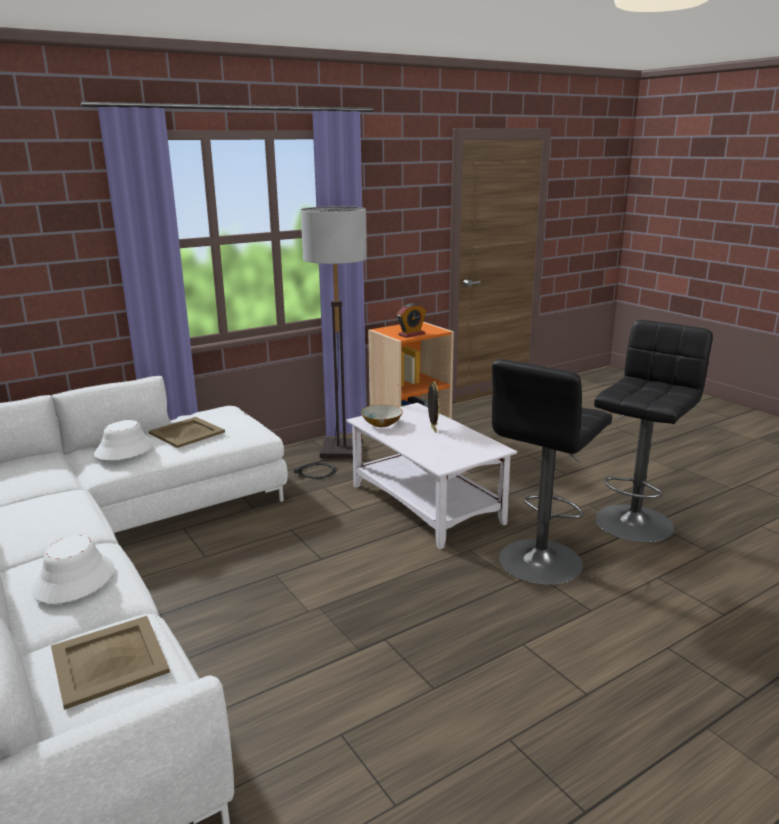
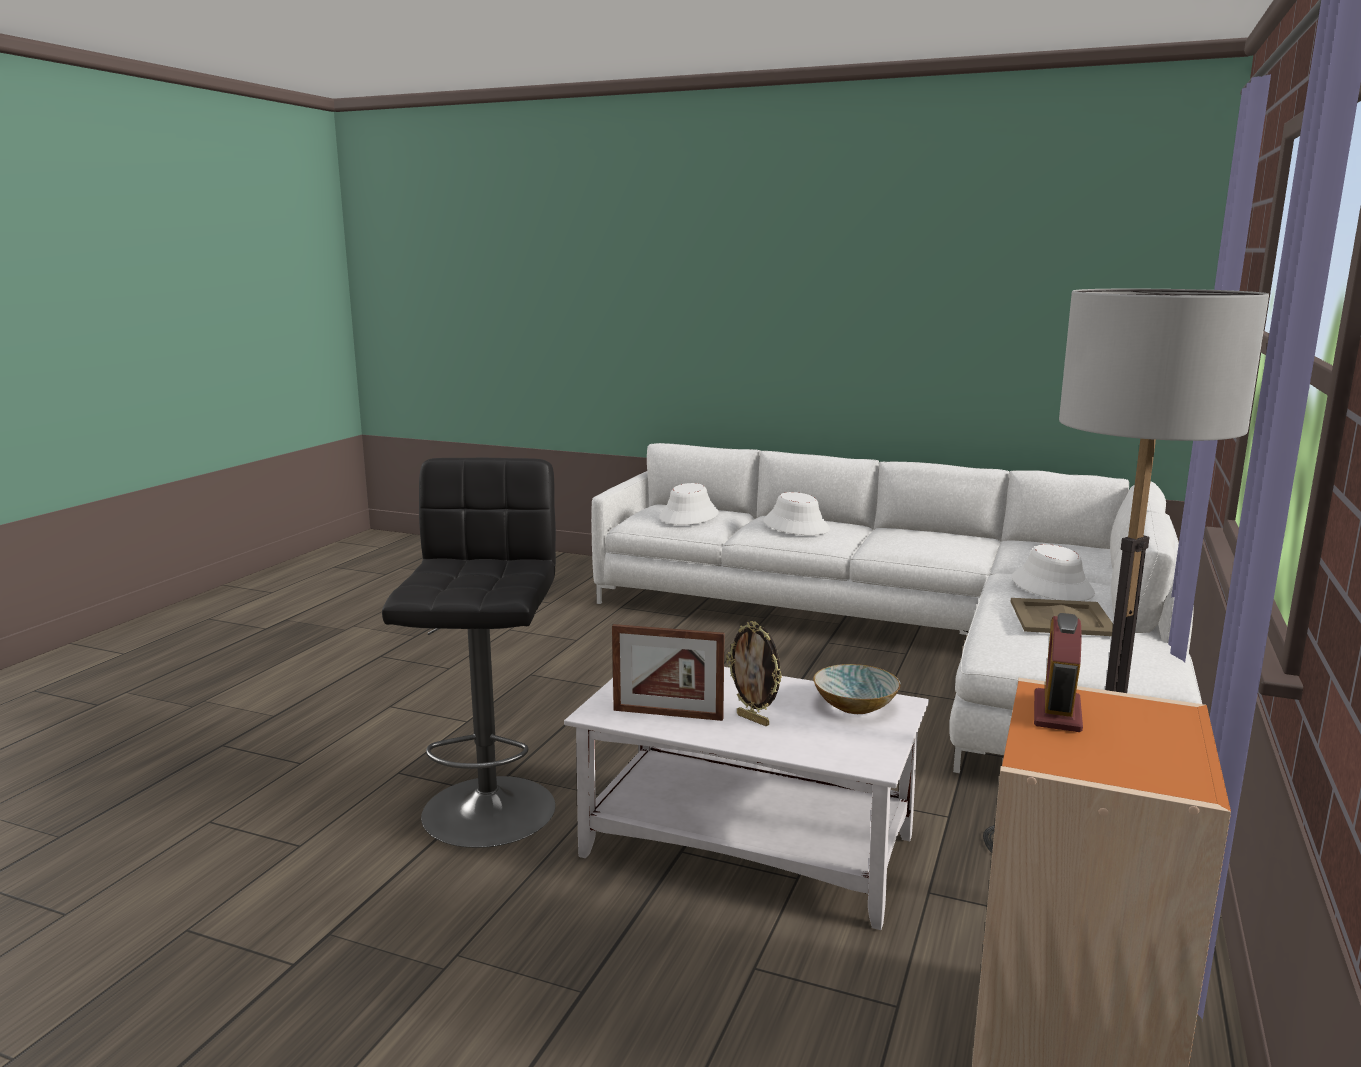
camera: 145 degrees right, 5 degrees down
(110, 659) = (689, 515): beige tray -> white hat
(466, 440) = (668, 714): none -> picture frame
(635, 523) = (332, 950): black stool -> none

